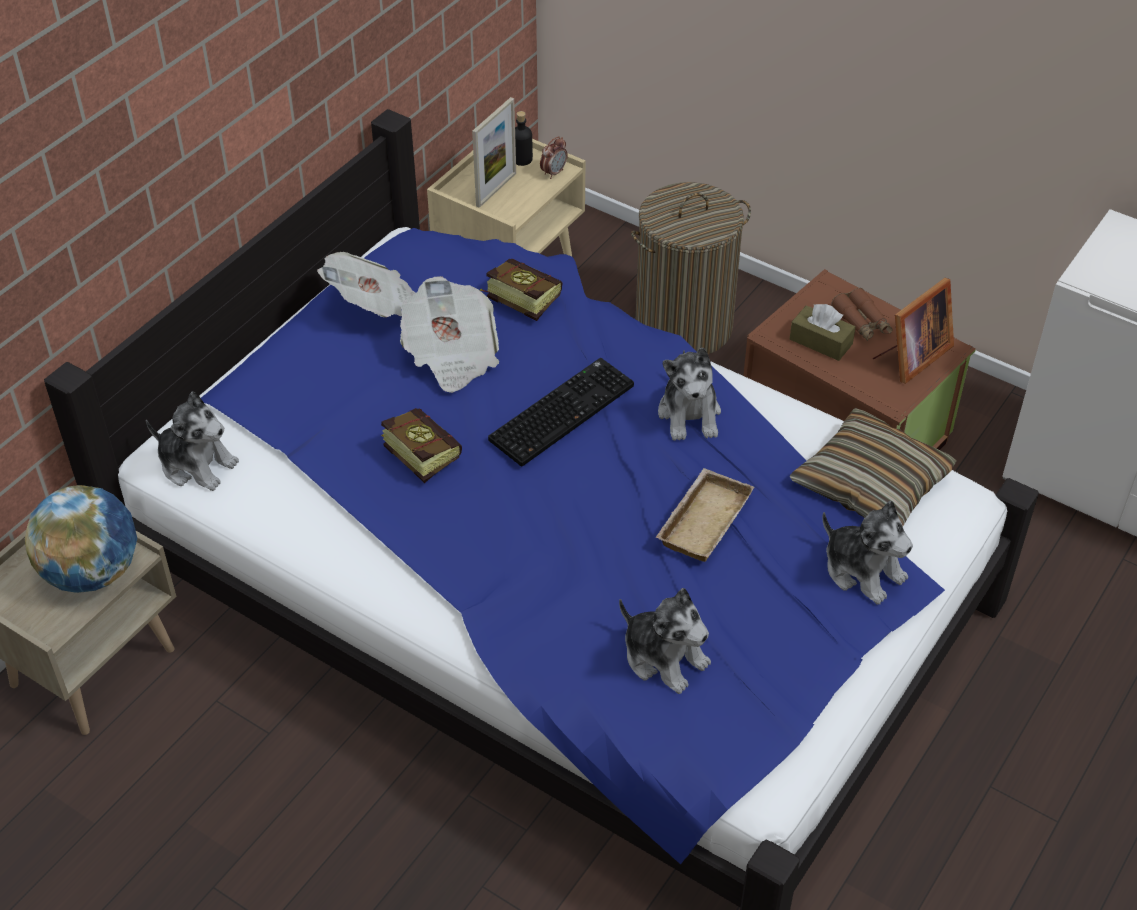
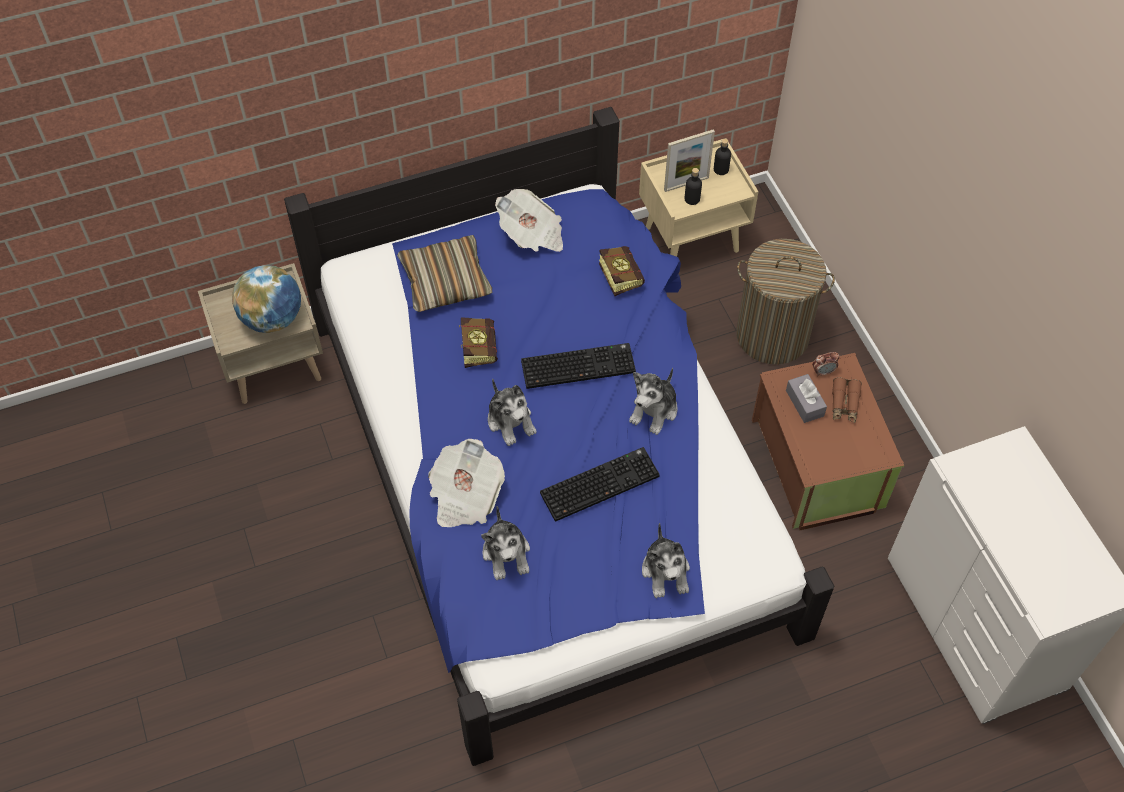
camera: 35 degrees right, 10 degrees up
(197, 464) = (361, 285): plush toy -> plush toy (511, 421)
(451, 355) = (547, 292): newspaper -> newspaper (465, 496)
(516, 201) = (692, 199): none -> black bottle
(553, 172) = (733, 190): alarm clock -> alarm clock (823, 372)
(702, 519) = (600, 483): beige tray -> keyboard
(821, 342) = (804, 403): brown tissue box -> grey tissue box
(871, 484) = (726, 520): pillow -> pillow (445, 281)
(911, 357) = (854, 447): picture frame -> none

